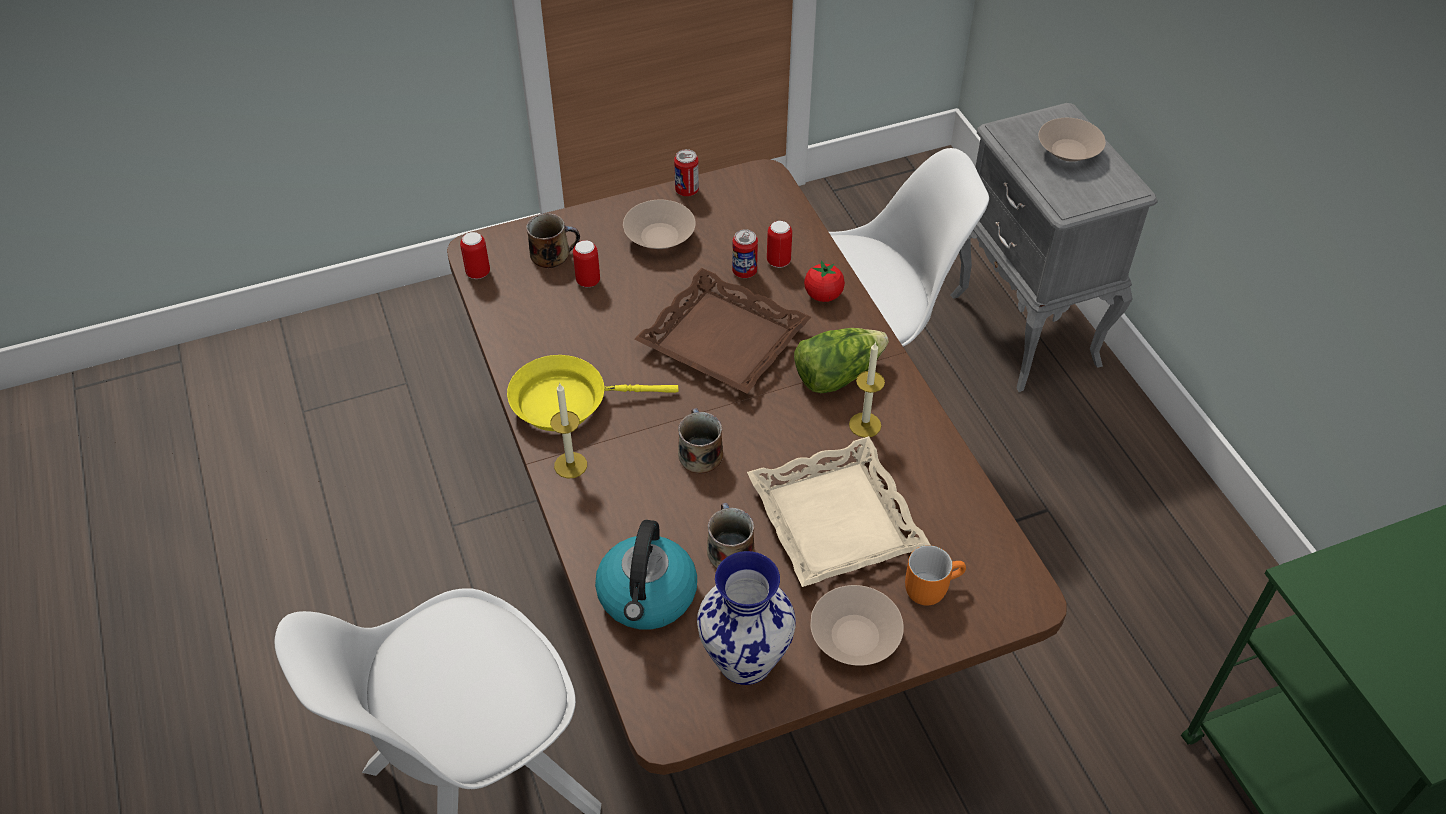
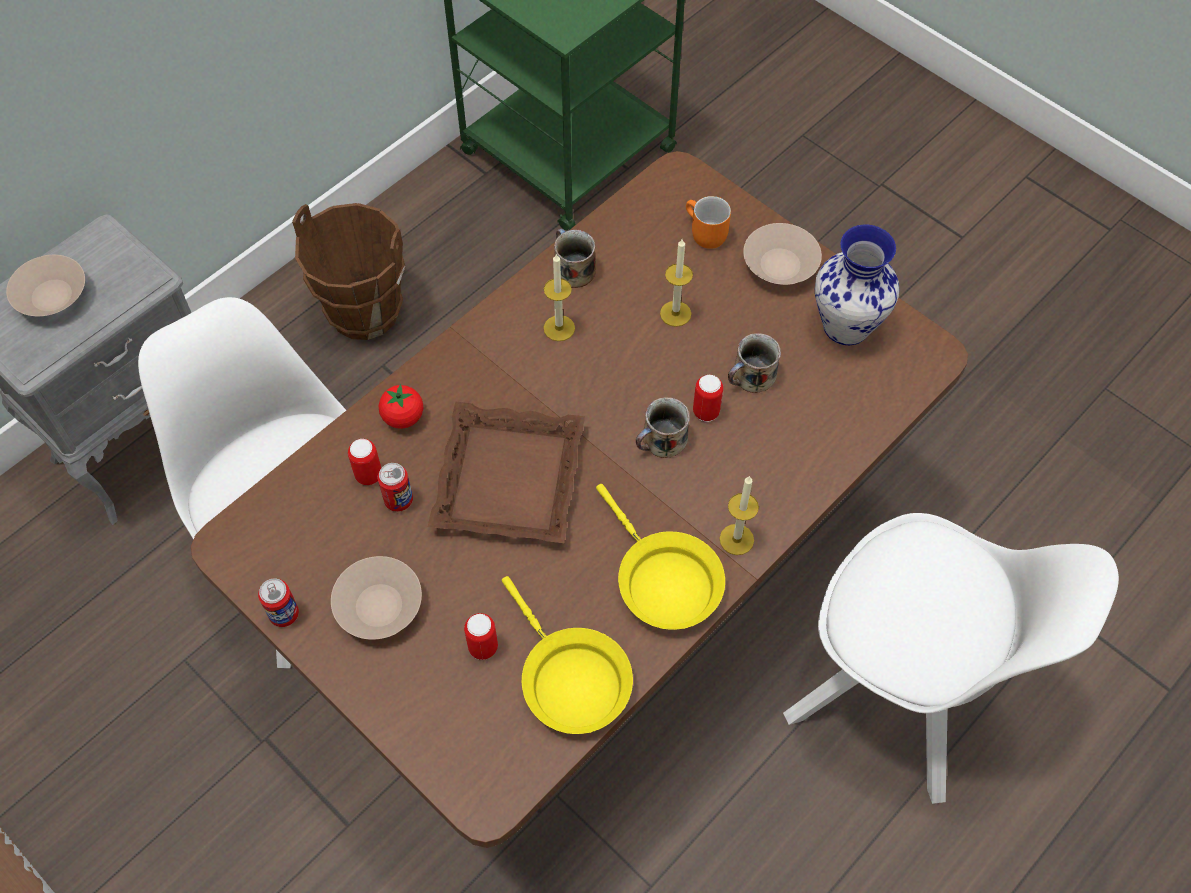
camera: 115 degrees left, 10 degrees up
(478, 273) = (524, 775): can -> can (706, 412)
(528, 319) = (570, 679): none -> yellow frying pan
(552, 254) = (455, 709): mug -> mug (573, 269)
(647, 596) = (833, 415): kettle -> none
(837, 374) = (507, 369): lettuce -> none
(837, 519) = (675, 313): beige tray -> candle
(1120, 514) = (364, 313): none -> brown bucket

